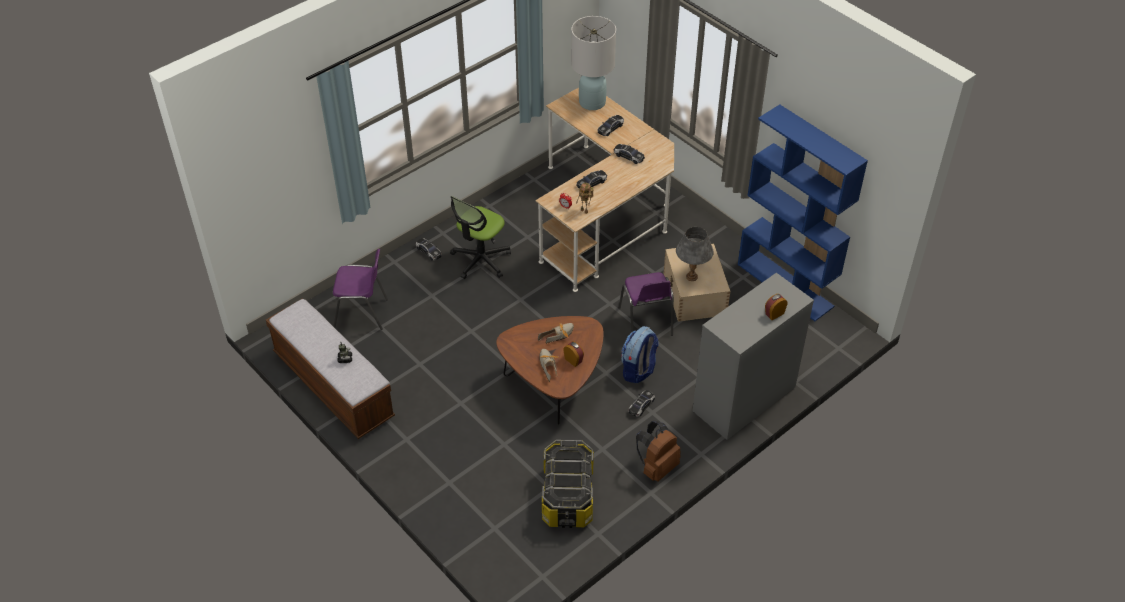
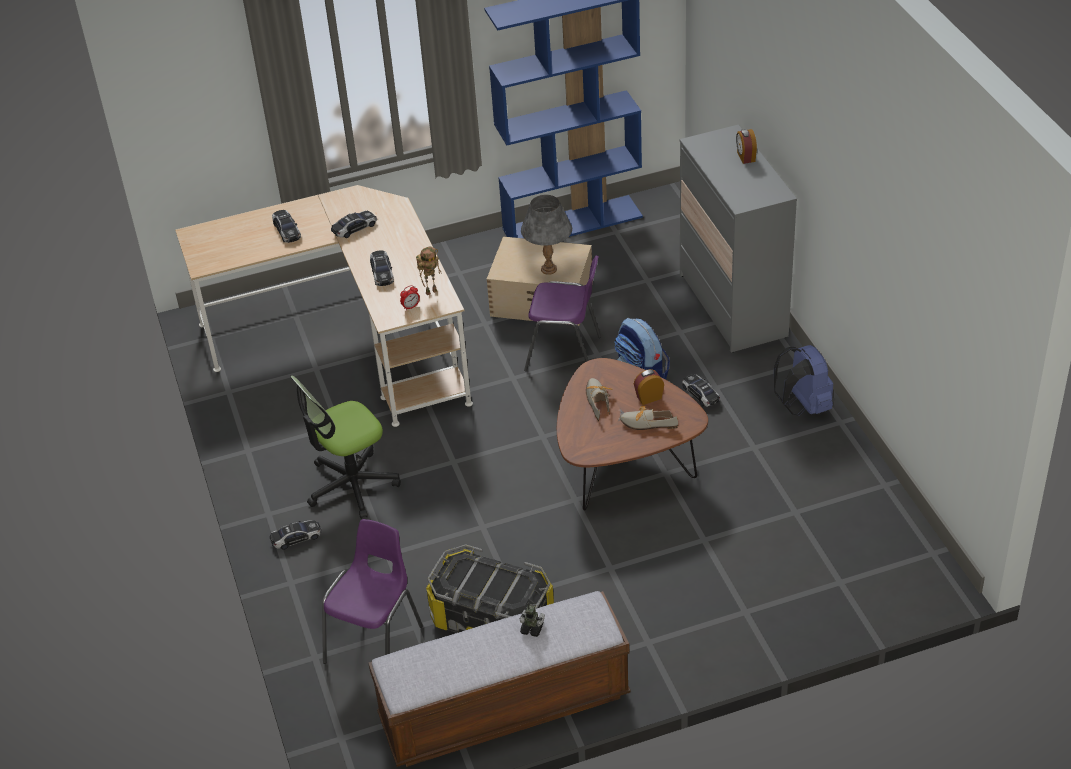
camera: 65 degrees left, 5 degrees down
(480, 260) = (351, 485): office chair -> office chair turned 90 degrees clockwise
(568, 496) = (817, 498): storage box -> storage box (493, 619)
(592, 102) = (220, 234): white table lamp -> none
(657, 467) = (803, 406): brown backpack -> blue backpack

